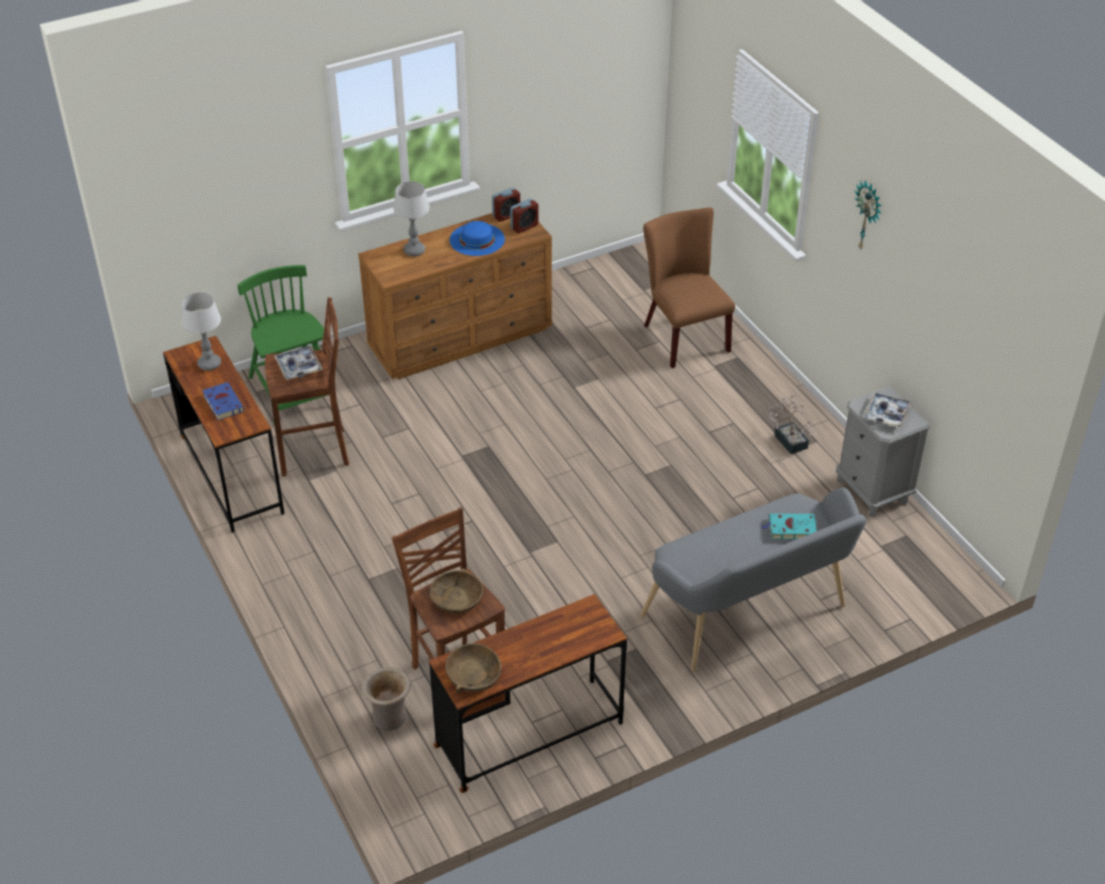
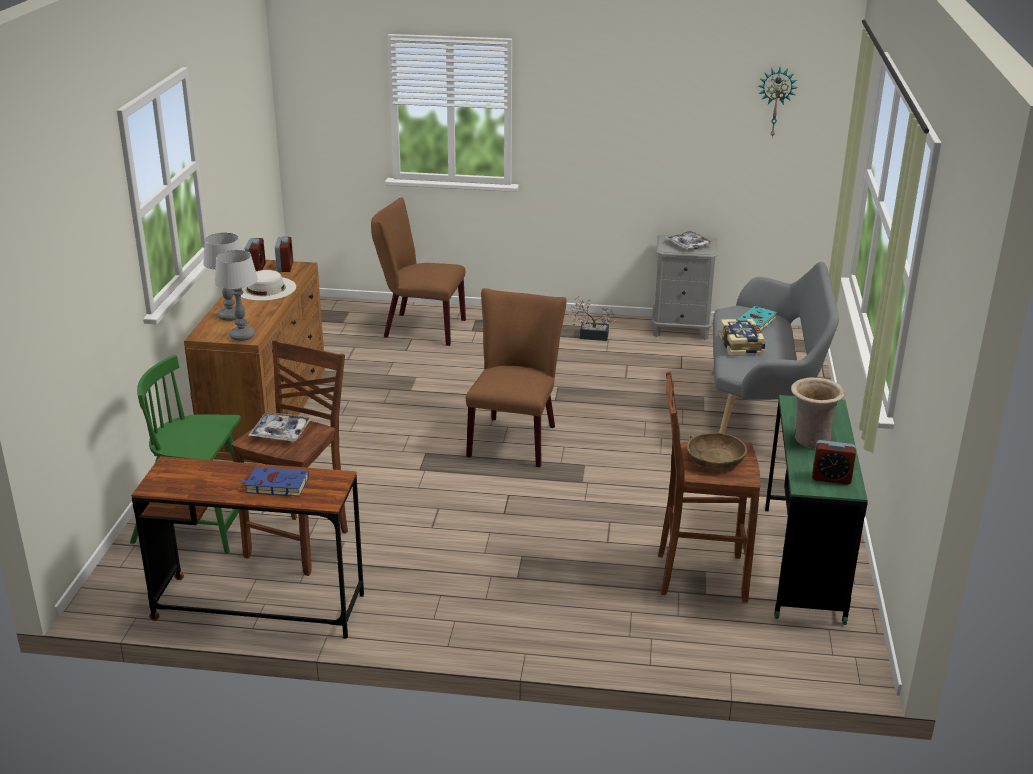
camera: 55 degrees left, 15 degrees down
(209, 364) = (199, 473): table lamp -> table lamp (241, 336)
(389, 717) = (714, 632): beige vase -> beige vase (810, 440)
(473, 675) = (831, 478): brown bowl -> alarm clock
(477, 239) = (265, 288): blue hat -> white hat
(529, 735) = (803, 563): brown desk -> green desk
(559, 482) = (515, 438): none -> brown chair
(730, 539) = (742, 345): none -> book
(868, 216) = (599, 97): wall clock -> wall clock (775, 102)

